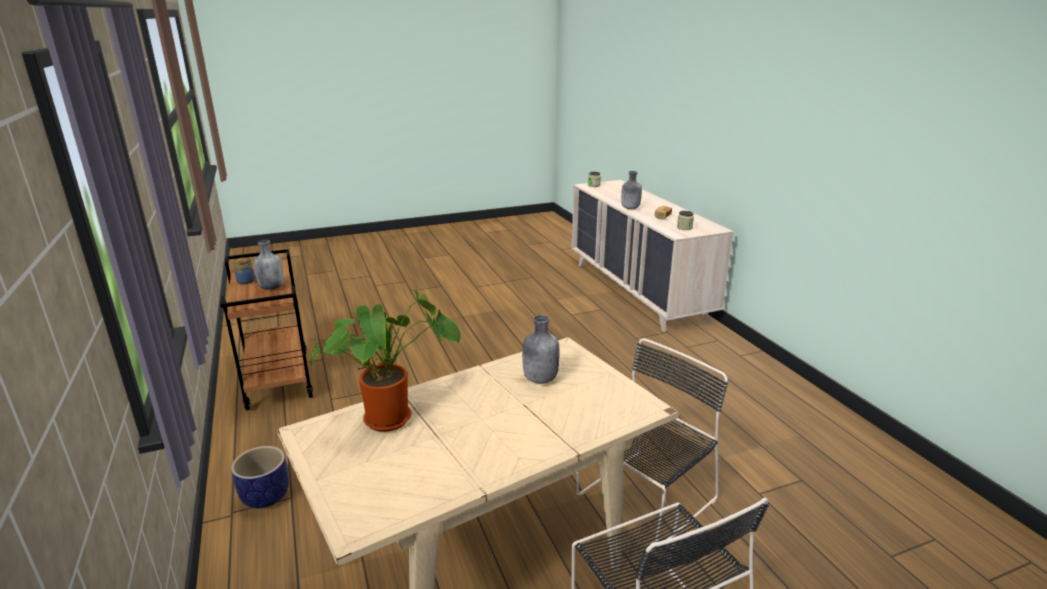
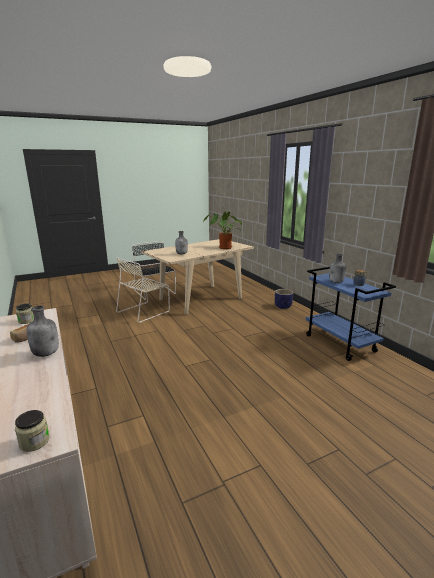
camera: 175 degrees right, 5 degrees down
(277, 379) = (340, 343): brown cart -> blue cart
(643, 499) = (144, 311): black chair -> beige chair

